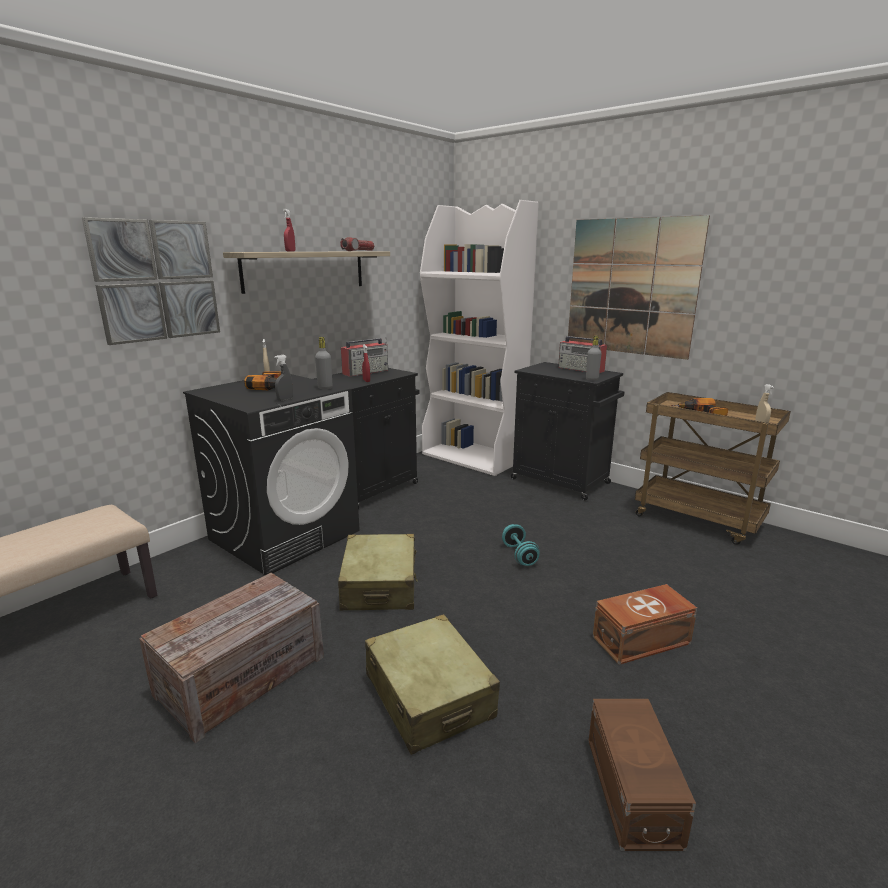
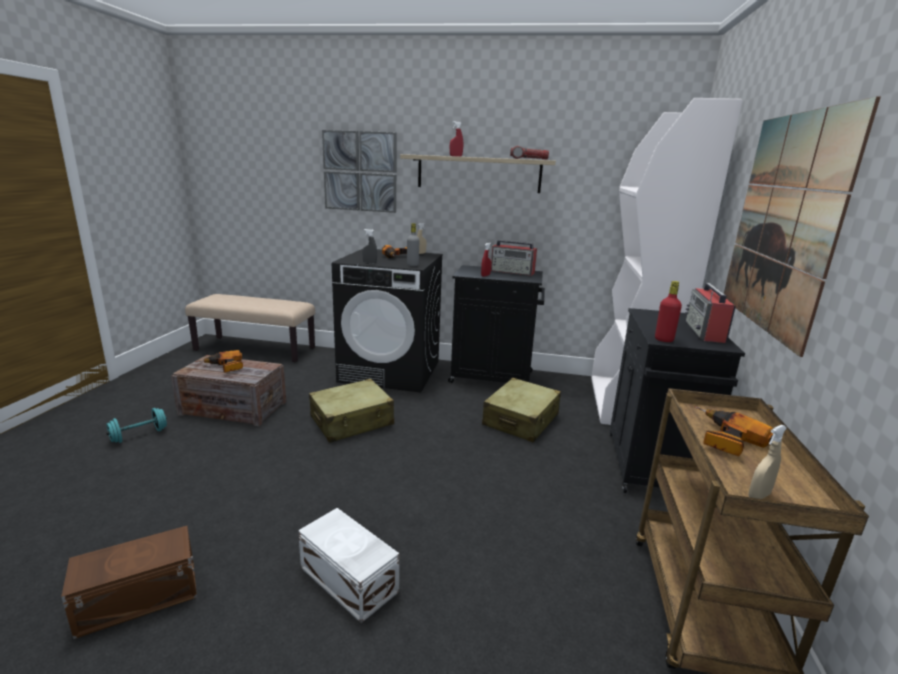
camera: 60 degrees right, 0 degrees up
(225, 621) = (224, 368): none -> power drill
(429, 696) = (231, 475): beige suitcase -> beige suitcase (521, 420)
(519, 555) = (451, 473): turquoise dumbbell -> turquoise dumbbell (139, 435)
(592, 379) = (664, 340): grey bottle -> red bottle
(643, 640) = (348, 581): brown storage box -> white storage box

